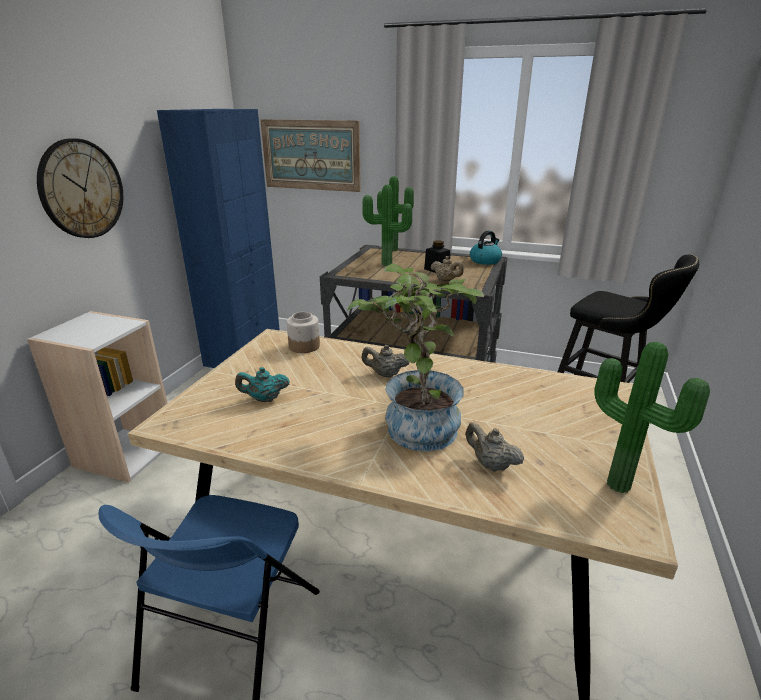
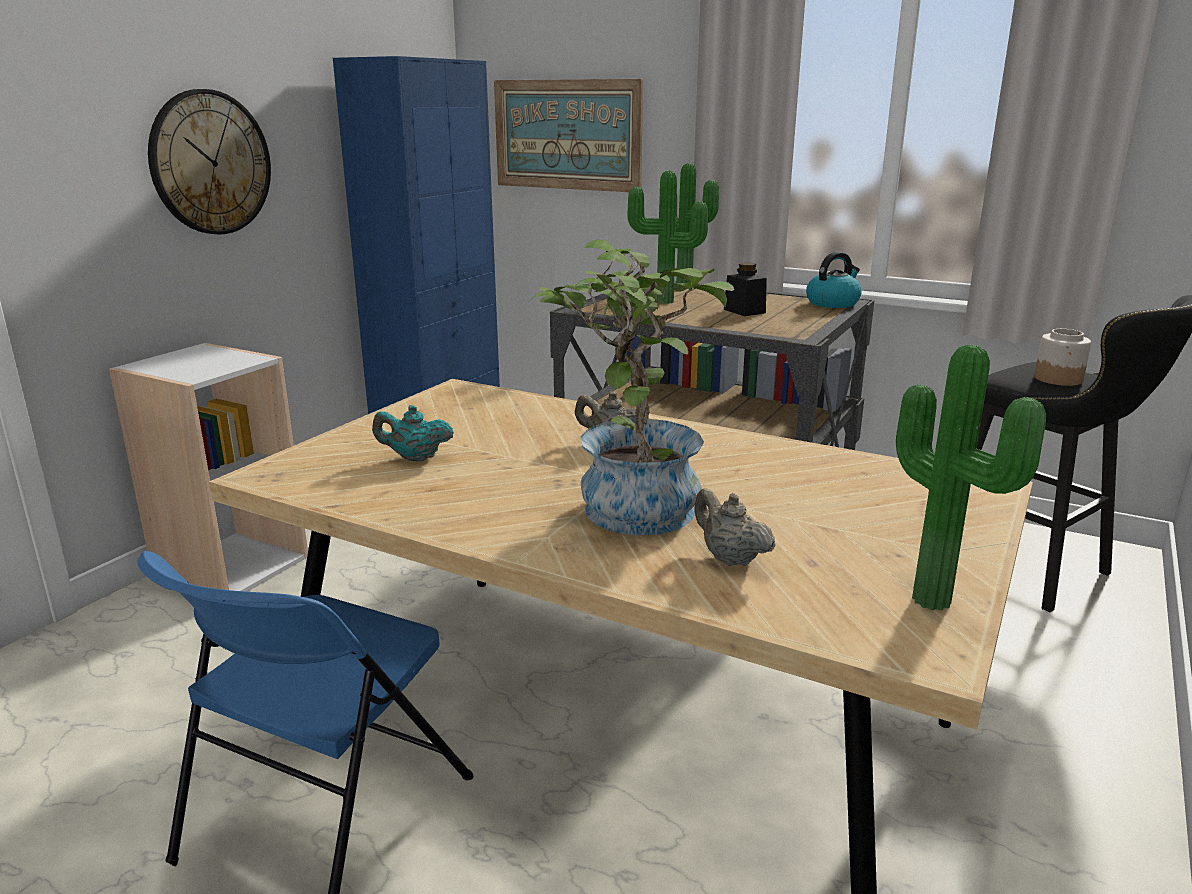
camera: 10 degrees right, 5 degrees down
(304, 346) = (500, 402): jar -> jar (1058, 379)
(446, 280) = (753, 324): beige teapot -> none

